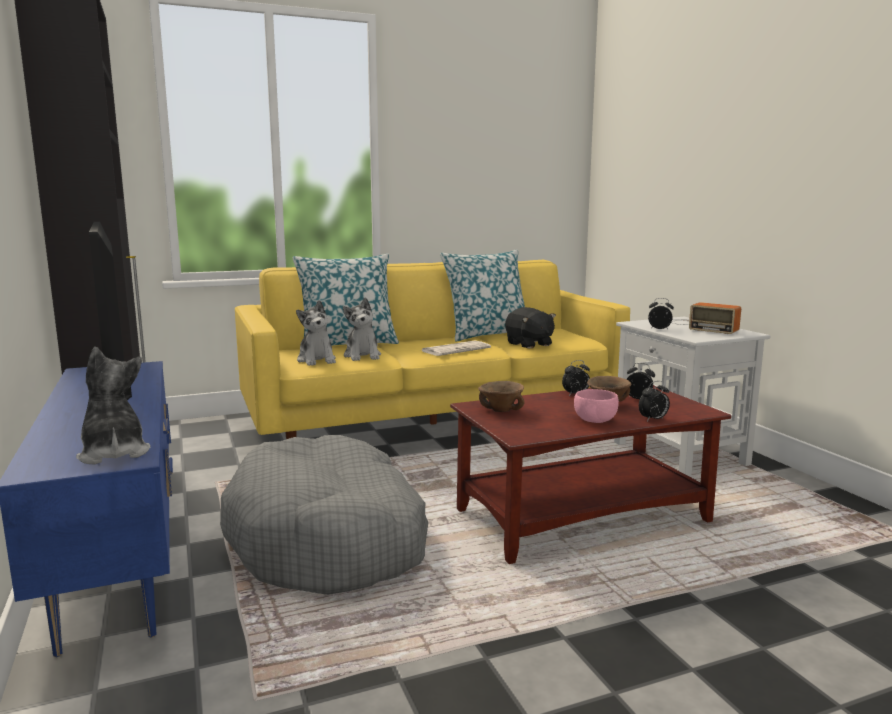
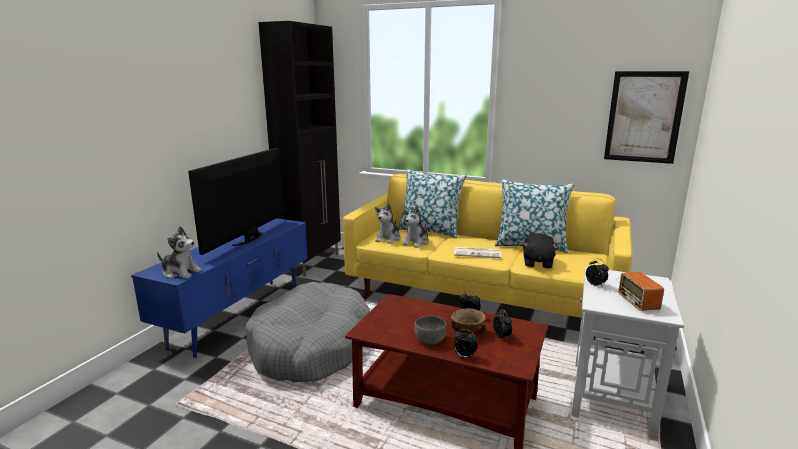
camera: 45 degrees right, 5 degrees up
(113, 453) = (181, 272): plush toy -> plush toy turned 90 degrees clockwise
(501, 410) = (399, 309): brown bowl -> none
(543, 174) = (644, 117): none -> picture
(594, 420) = (429, 340): pink bowl -> grey bowl

